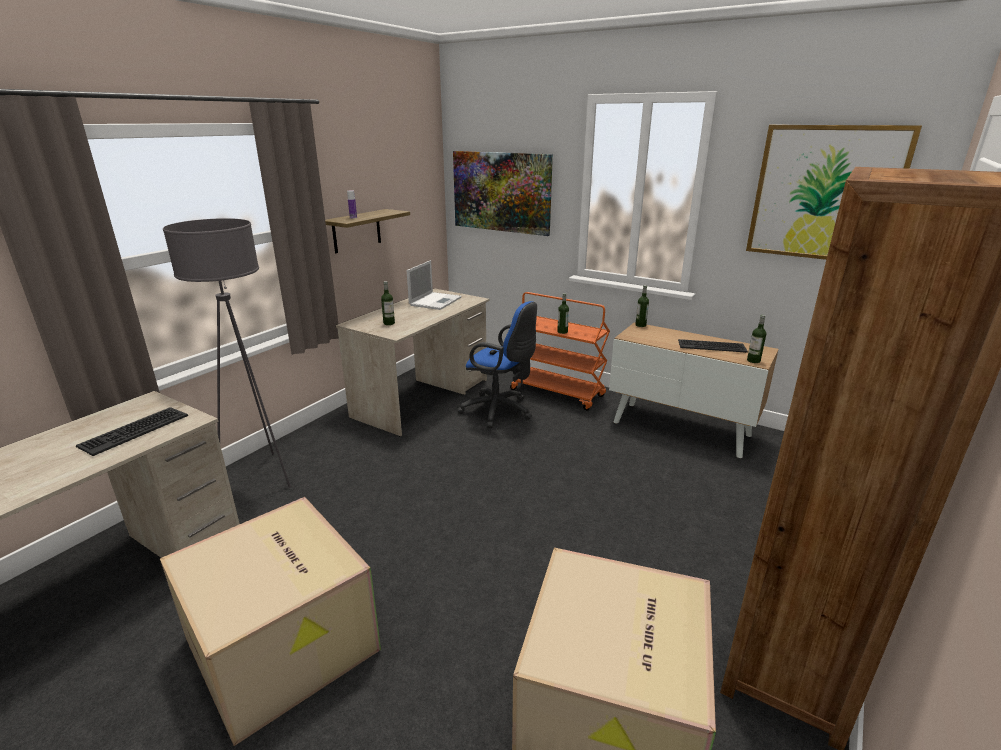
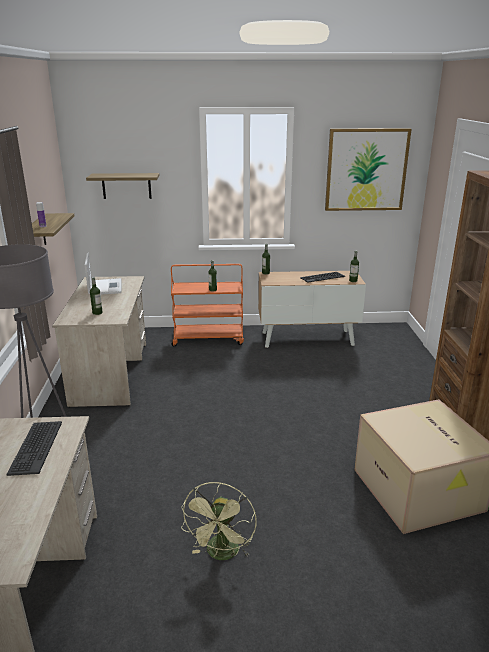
camera: 35 degrees left, 0 degrees up
(286, 644) = (222, 554): cardboard box -> green fan
(500, 411) = (183, 364): blue office chair -> none
(501, 192) = (126, 186): picture -> shelf

